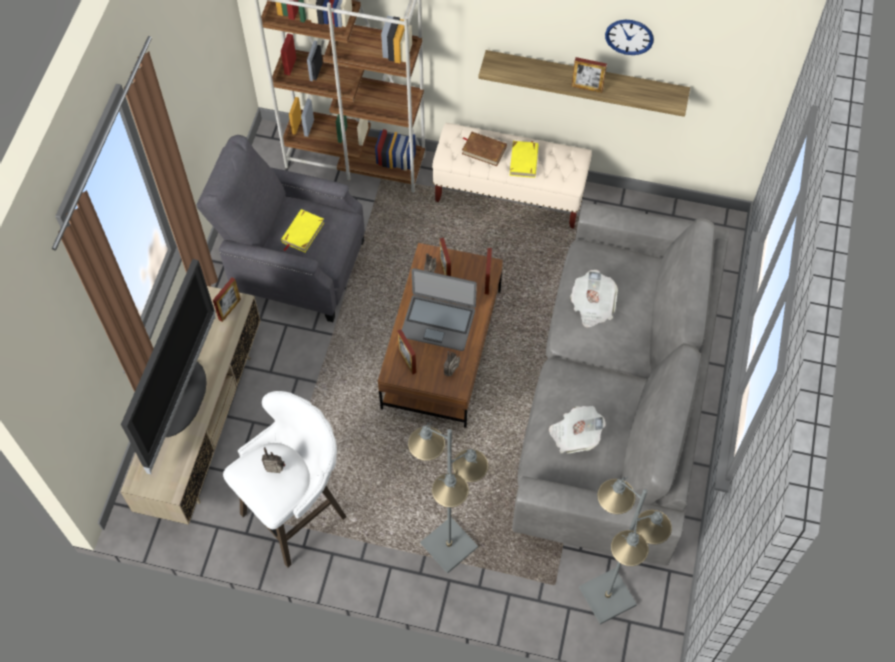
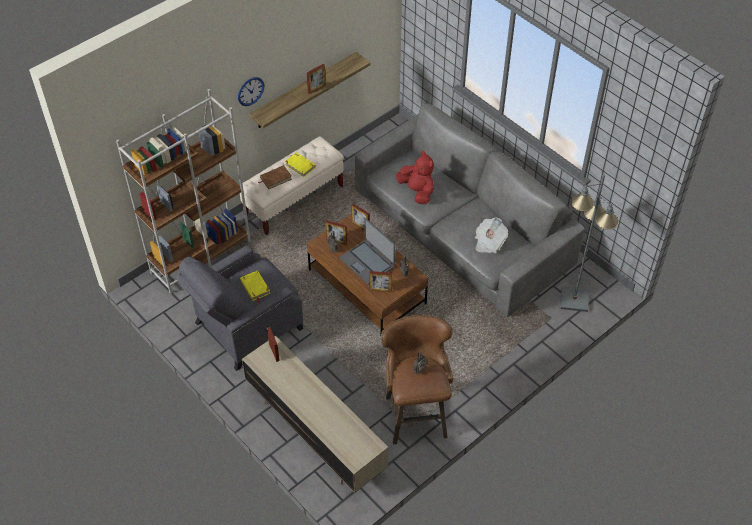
camera: 55 degrees left, 10 degrees down
(181, 399) = (315, 409): television -> none
(297, 512) = (415, 414): white stool -> brown stool
(438, 322) = (367, 262): laptop -> laptop turned 90 degrees clockwise
(449, 544) = (492, 352): grey floor lamp -> none
(592, 306) = (417, 191): newspaper -> red plush toy
(629, 36) = (320, 42): wall clock -> wall clock (250, 91)

